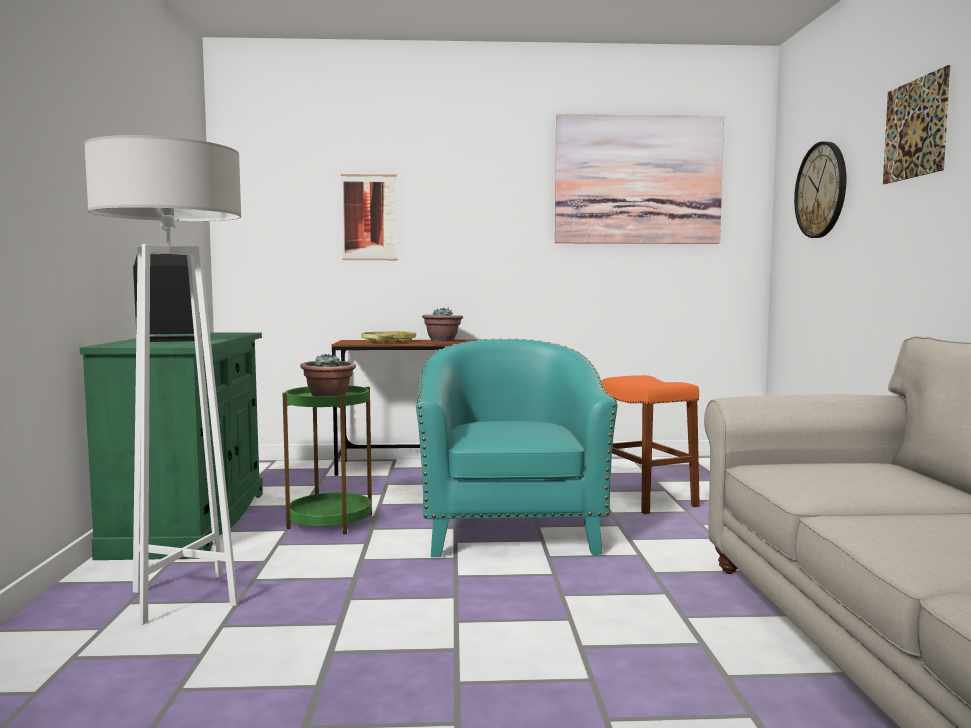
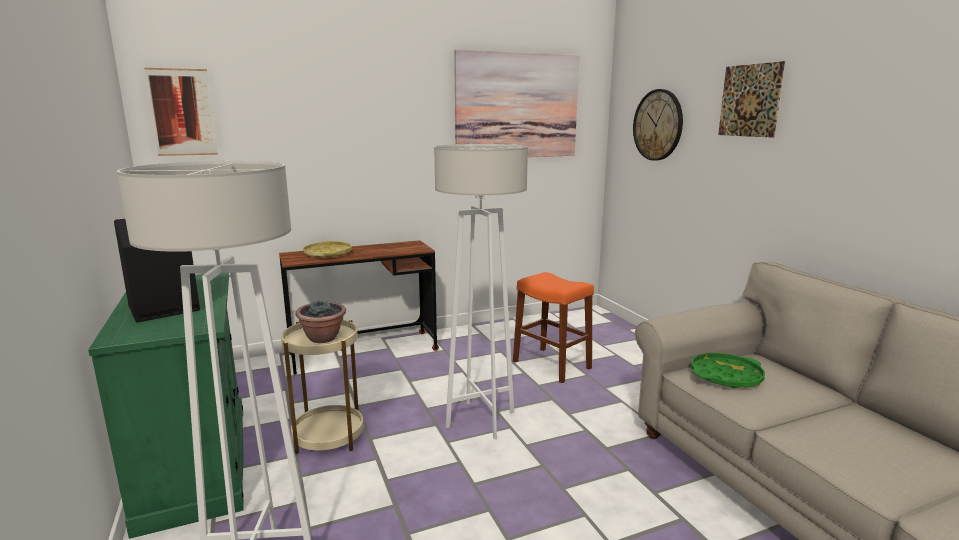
camera: 20 degrees left, 10 degrees up
(330, 521) = (328, 436): green side table -> beige side table
(369, 217) = (296, 141): picture -> picture (182, 112)
(442, 341) = (373, 249): potted plant -> none
(510, 530) = (480, 420): turquoise armchair -> white floor lamp
(808, 469) = (725, 376): none -> green tray

